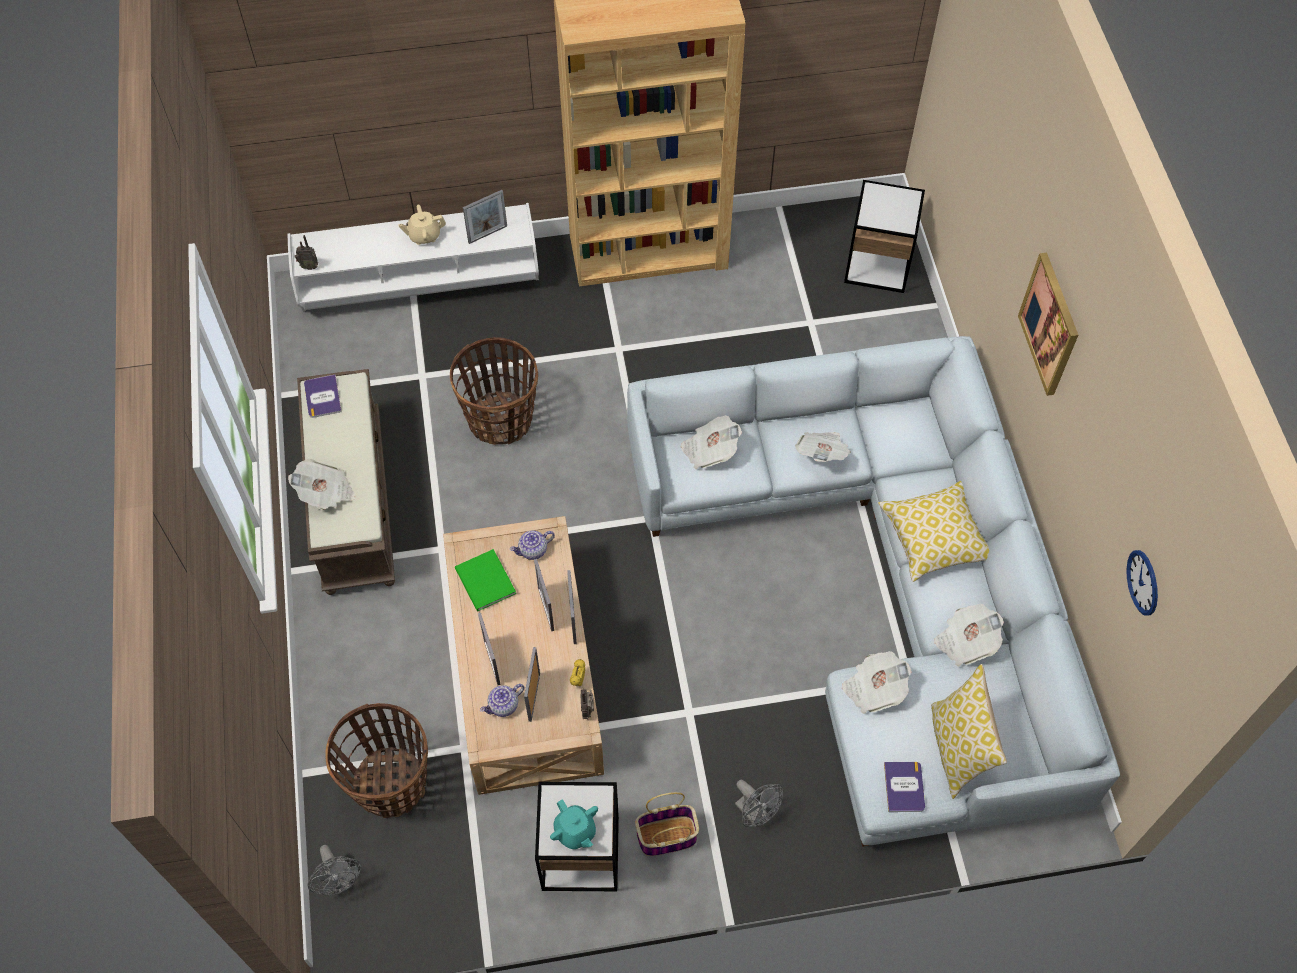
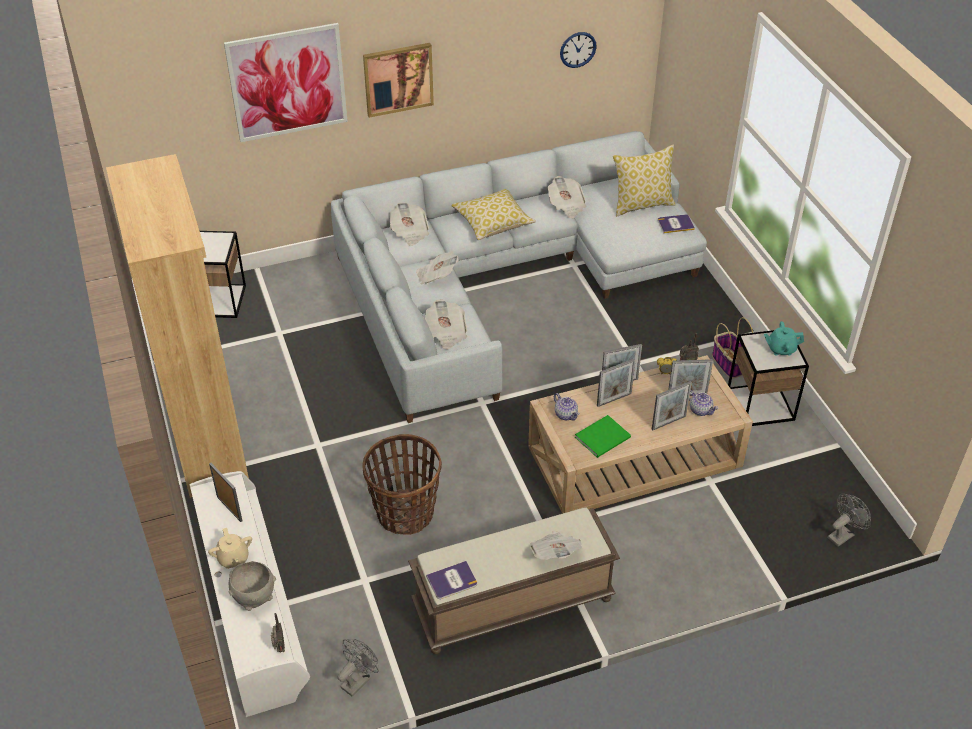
camera: 100 degrees left, 15 degrees down
(373, 250) = (254, 597): none -> grey bowl
(391, 783) = (756, 520): basket -> none
(575, 831) = (781, 349): turquoise teapot -> turquoise teapot turned 135 degrees counterclockwise
(755, 814) = (695, 324): grey fan -> grey fan (358, 679)
(874, 689) = (613, 241): newspaper -> newspaper (409, 232)
(1009, 182) = (287, 83): none -> picture

